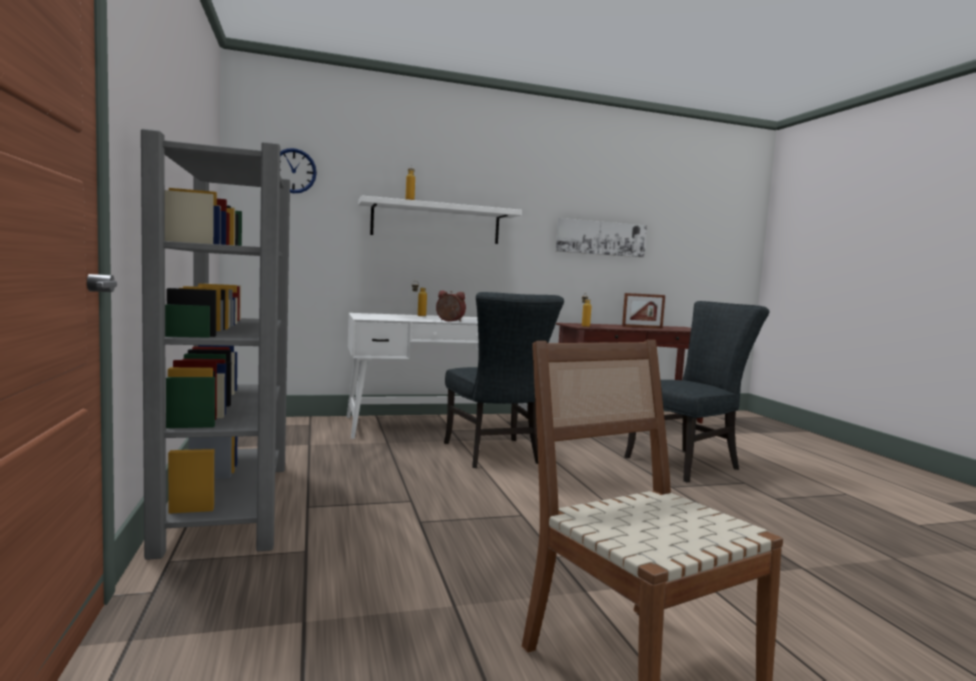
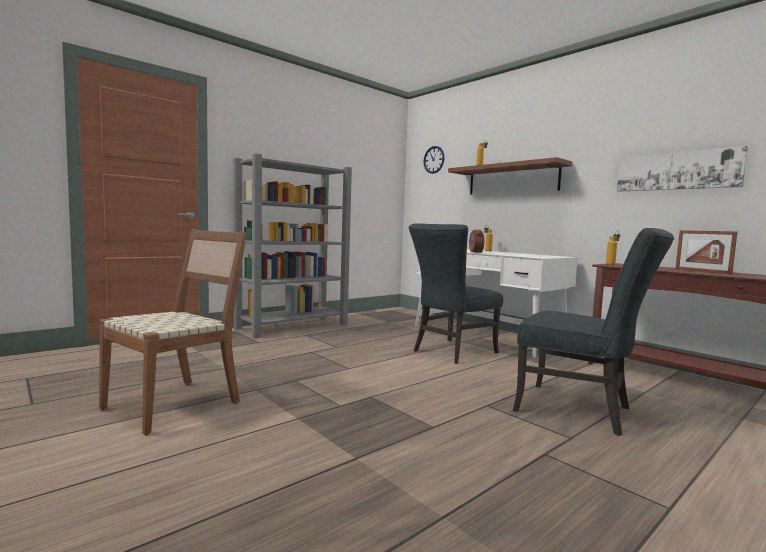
camera: 65 degrees right, 0 degrees up
(436, 223) = (512, 179): white shelf -> brown shelf

